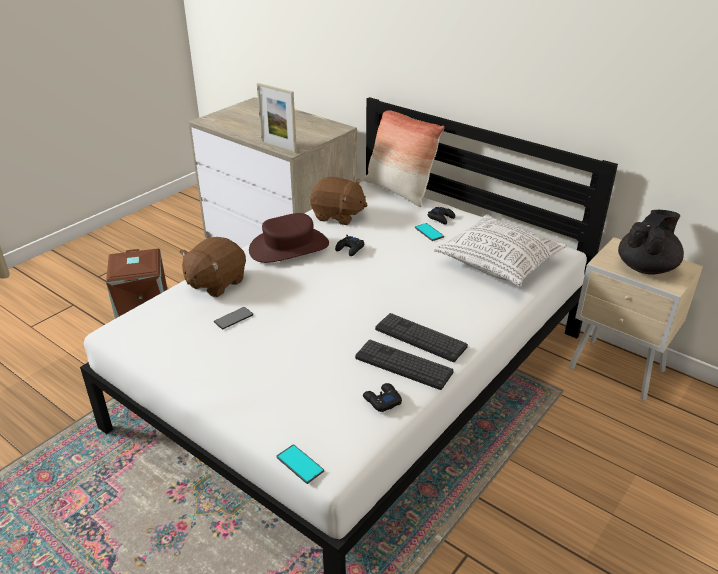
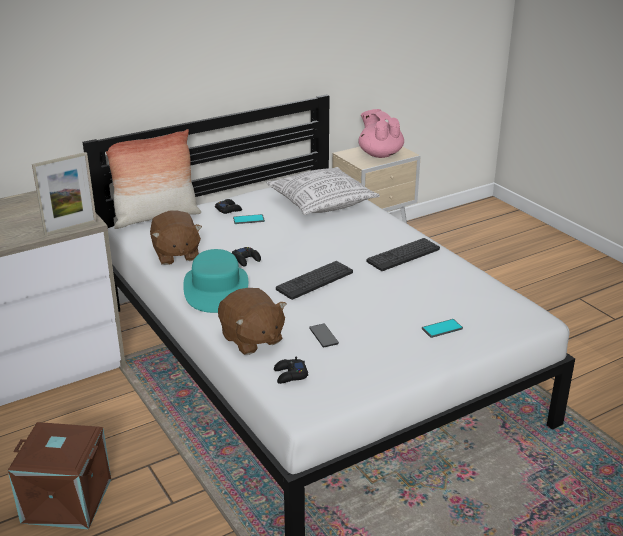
camera: 70 degrees left, 5 degrees down
(289, 247) = (216, 289): brown hat -> turquoise hat
(300, 464) = (531, 330): phone -> phone (442, 329)
(338, 216) = (176, 254): brown plush toy -> brown plush toy turned 120 degrees clockwise
(382, 400) = (472, 285): black game controller -> black game controller (290, 375)
(403, 365) = (433, 269): keyboard -> keyboard (315, 281)
(646, 267) = (380, 154): black teapot -> pink teapot

